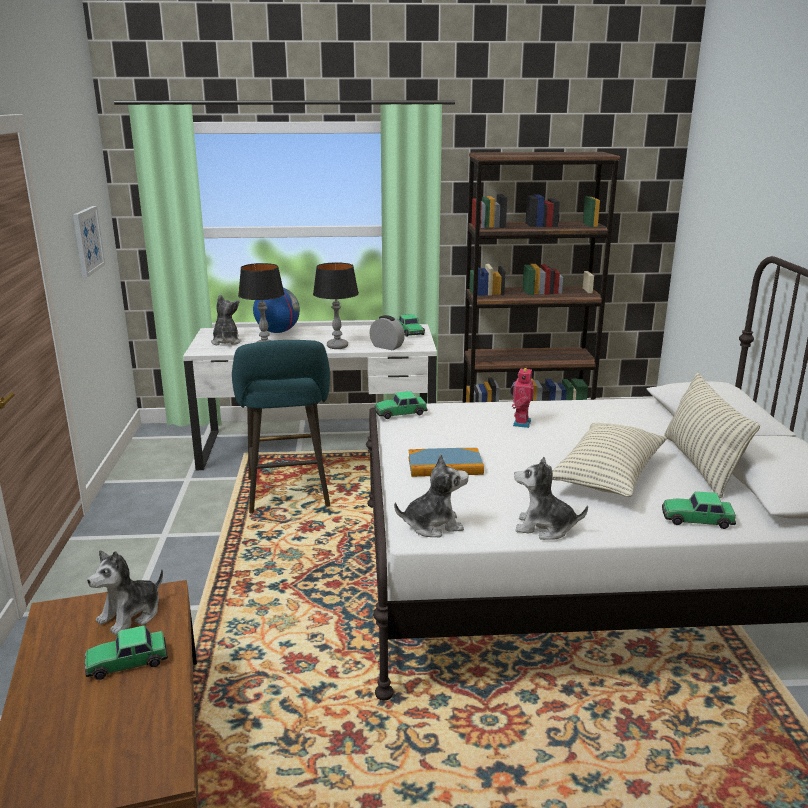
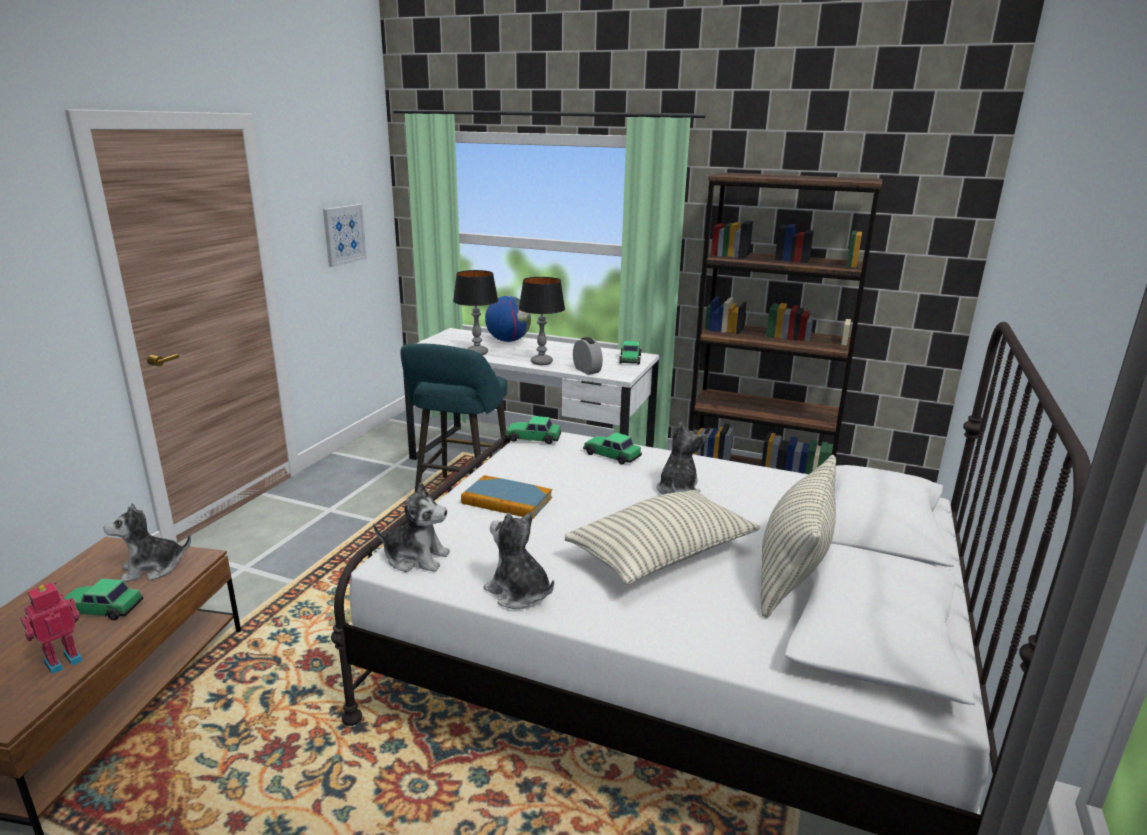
camera: 25 degrees right, 0 degrees up
(226, 342) = (452, 343): plush toy -> plush toy (677, 489)
(520, 423) = (641, 474): toy robot -> toy robot (62, 660)
(696, 519) = (703, 635): toy car -> toy car (611, 455)

